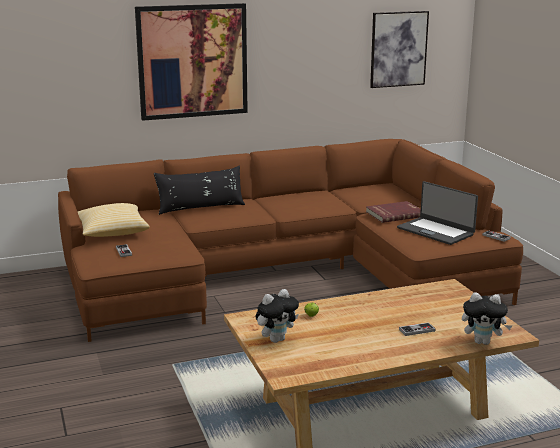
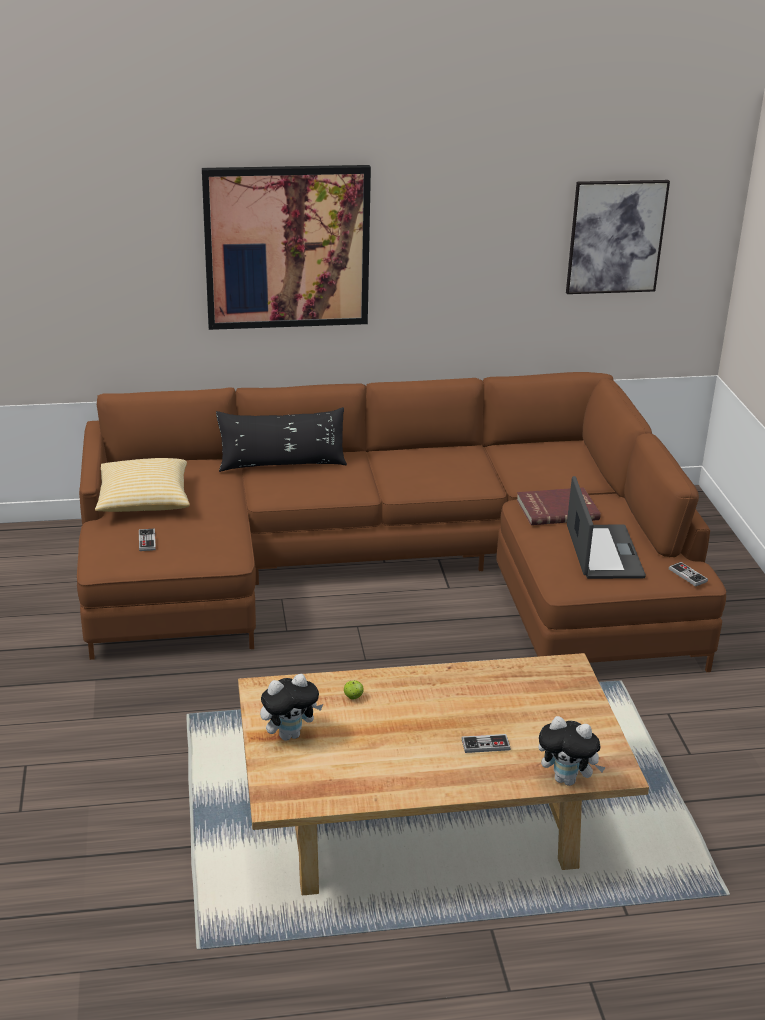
camera: 10 degrees right, 10 degrees up
(436, 231) = (602, 552): laptop -> laptop turned 150 degrees counterclockwise

